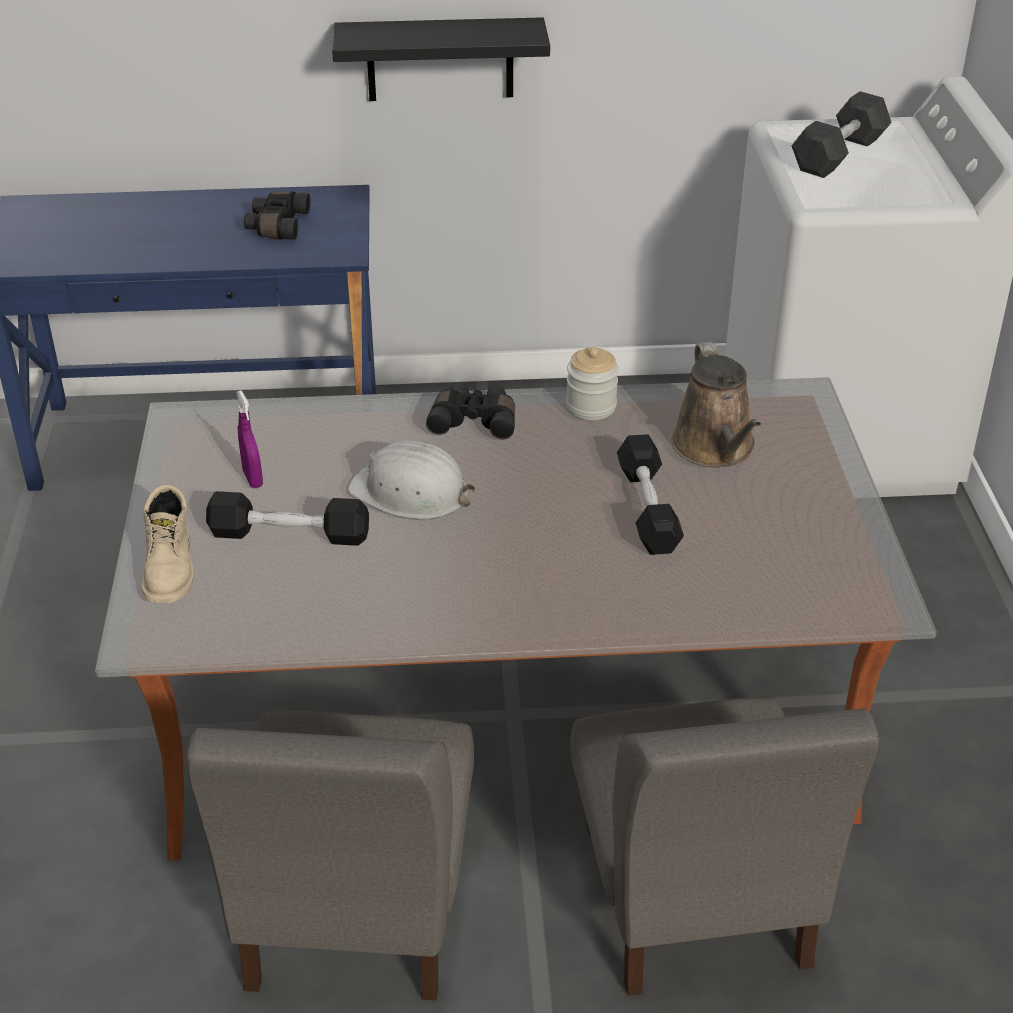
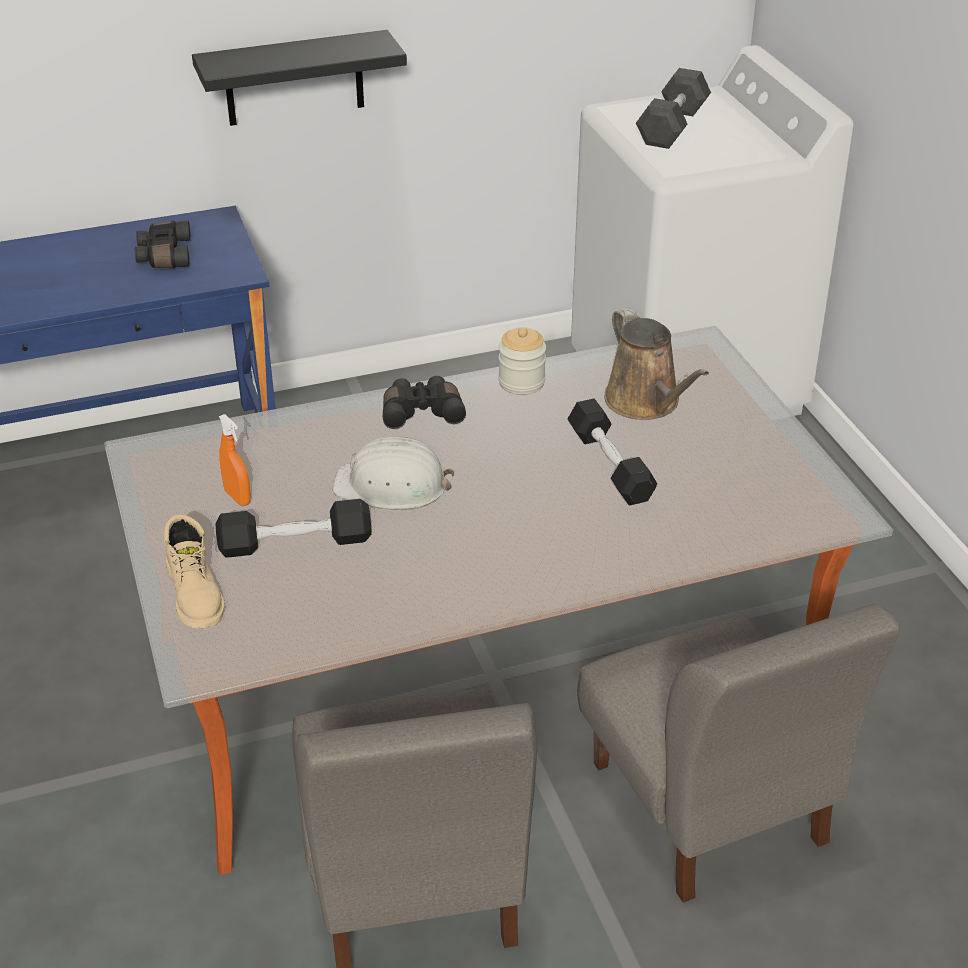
camera: 15 degrees left, 0 degrees up
(253, 479) = (237, 497): purple spray bottle -> orange spray bottle

